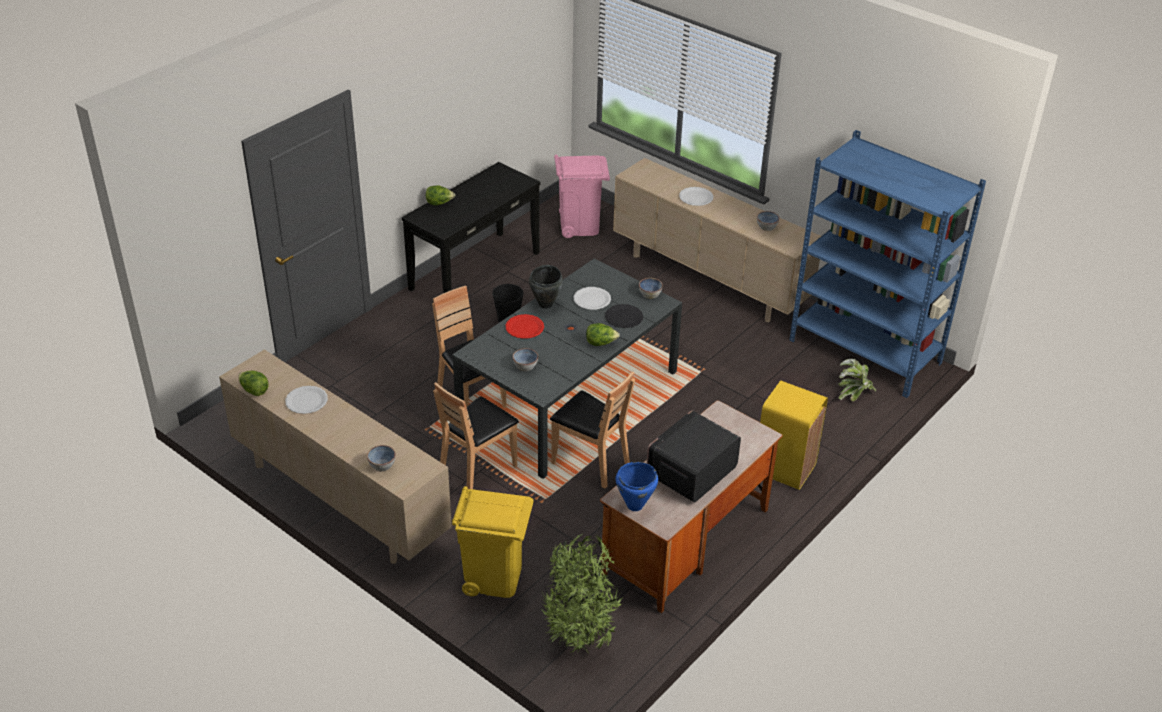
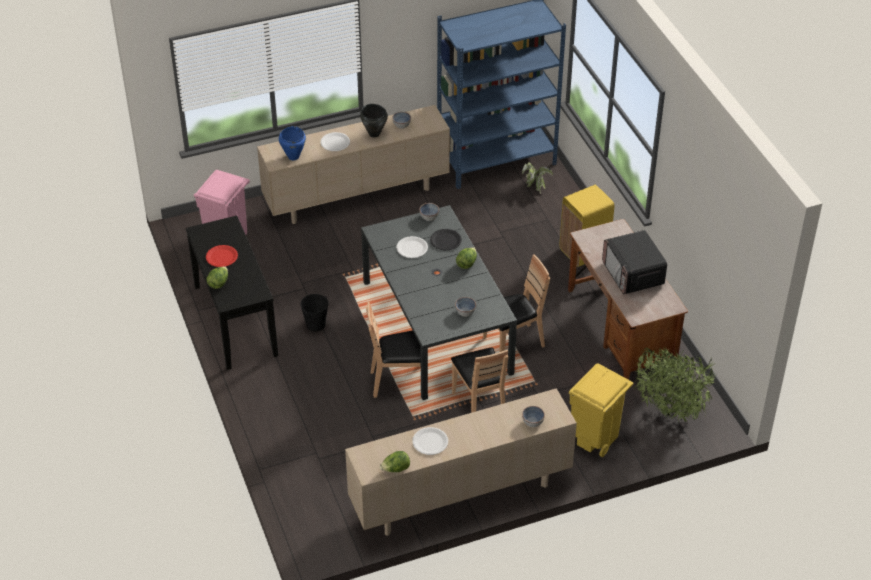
camera: 60 degrees left, 5 degrees up
(524, 328) = (419, 296): red plate -> red plate (222, 257)
(546, 304) = (399, 274): black cooking pot -> black cooking pot (374, 133)
(634, 505) = (647, 313): blue cooking pot -> blue cooking pot (293, 157)

